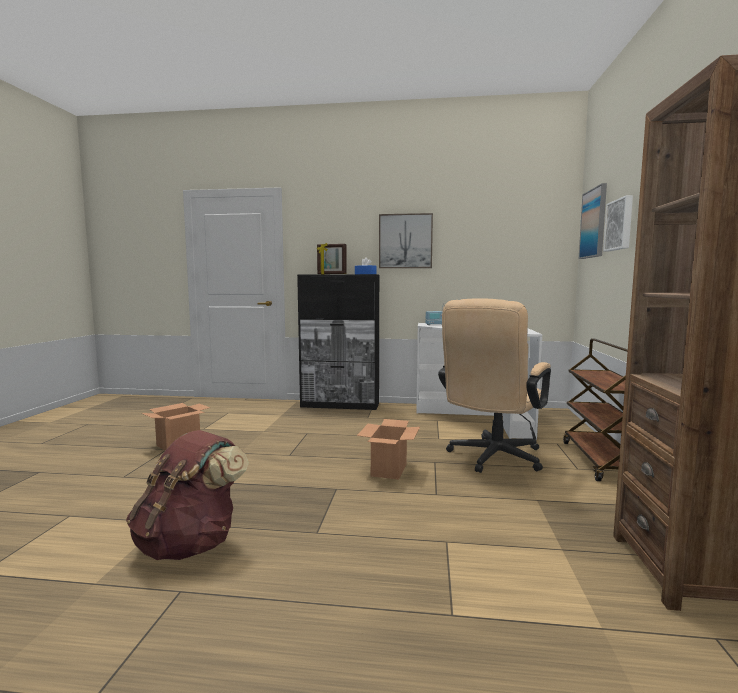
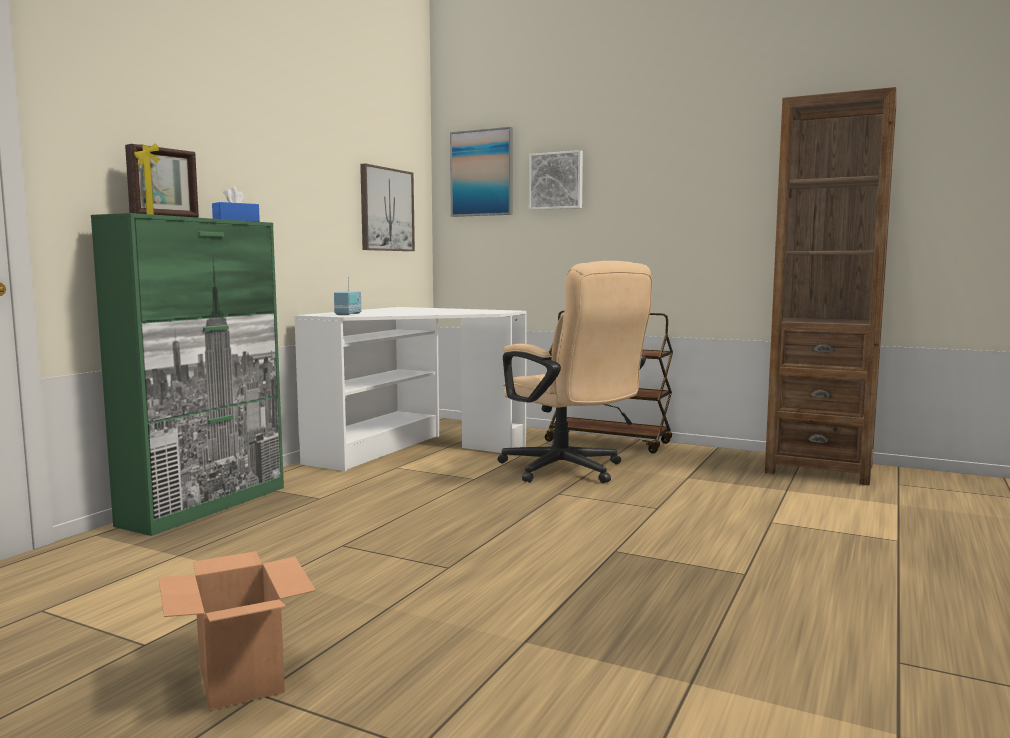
camera: 70 degrees left, 0 degrees up
(190, 544) = (773, 656): brown backpack -> none
(340, 405) = (206, 505): black cabinet -> green cabinet
(389, 470) = (569, 517): cardboard box -> none
(405, 241) = (264, 162): picture -> picture (386, 209)

